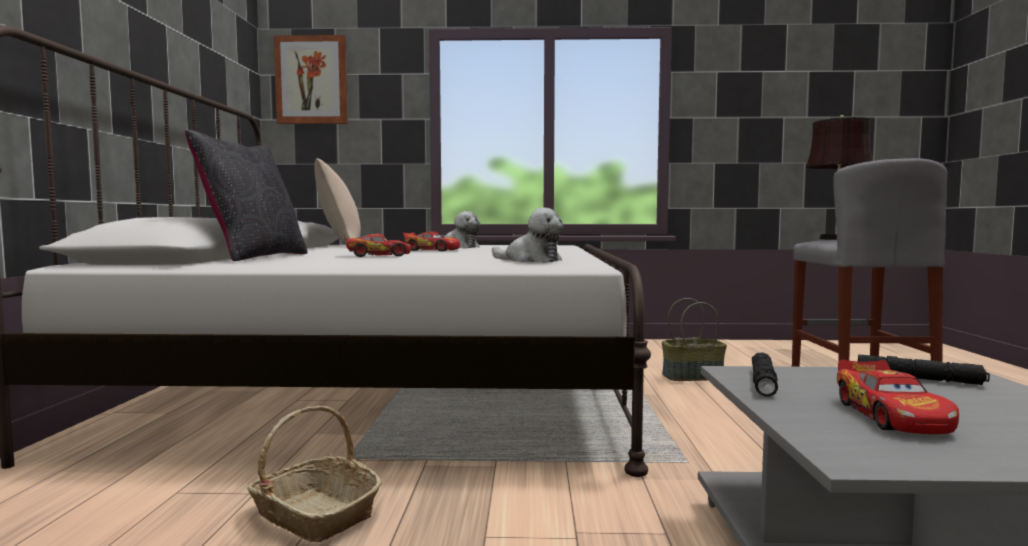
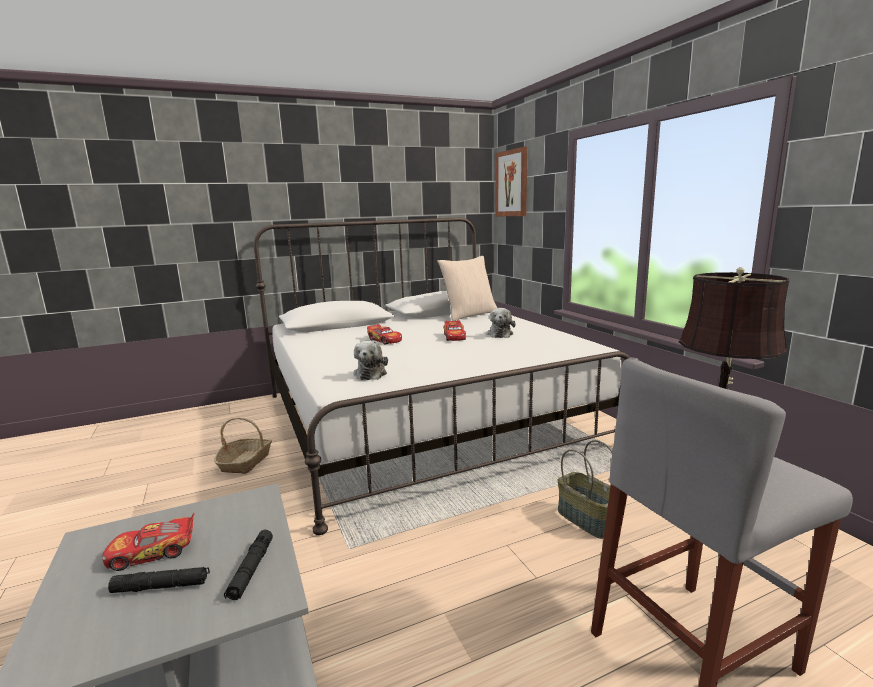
camera: 65 degrees right, 10 degrees up
(255, 257) = (349, 329): black pillow -> none
(763, 382) = (232, 506): black flashlight -> black flashlight (161, 586)

